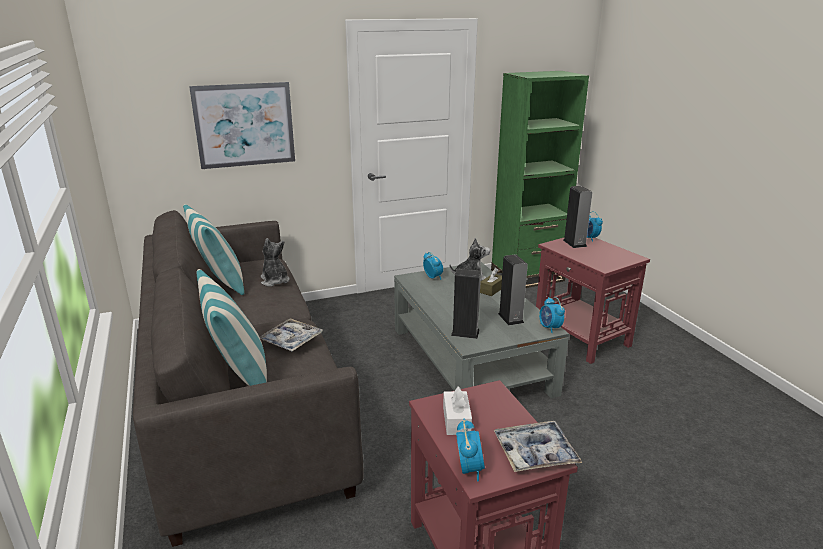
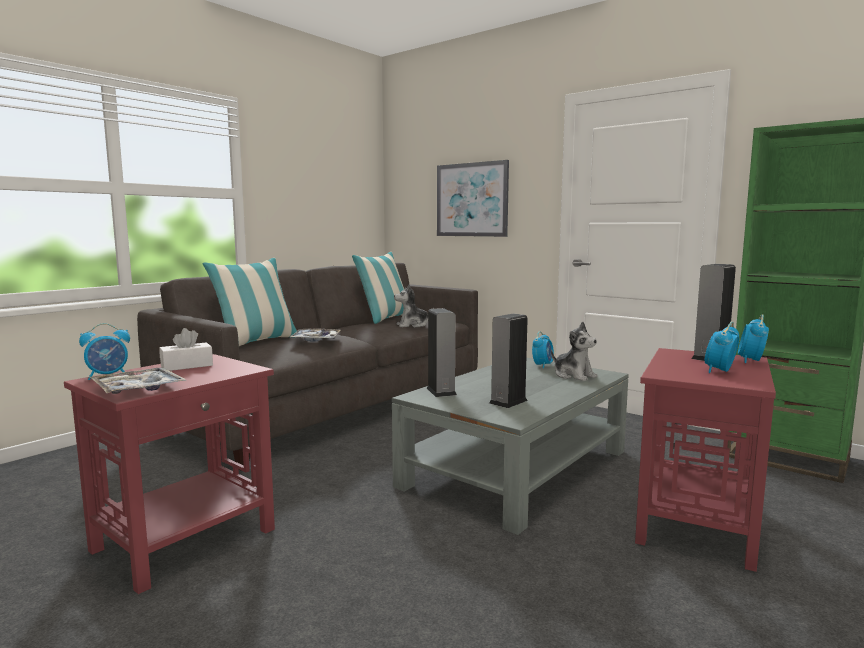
camera: 60 degrees right, 15 degrees down
(275, 281) = (412, 325): plush toy -> plush toy turned 135 degrees counterclockwise
(492, 289) = (564, 386): brown tissue box -> none
(550, 328) = (517, 419): alarm clock -> alarm clock (719, 371)

